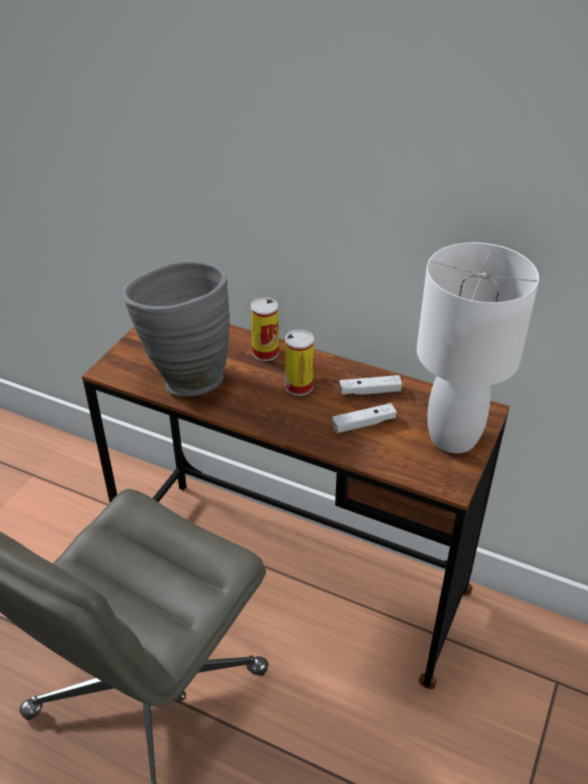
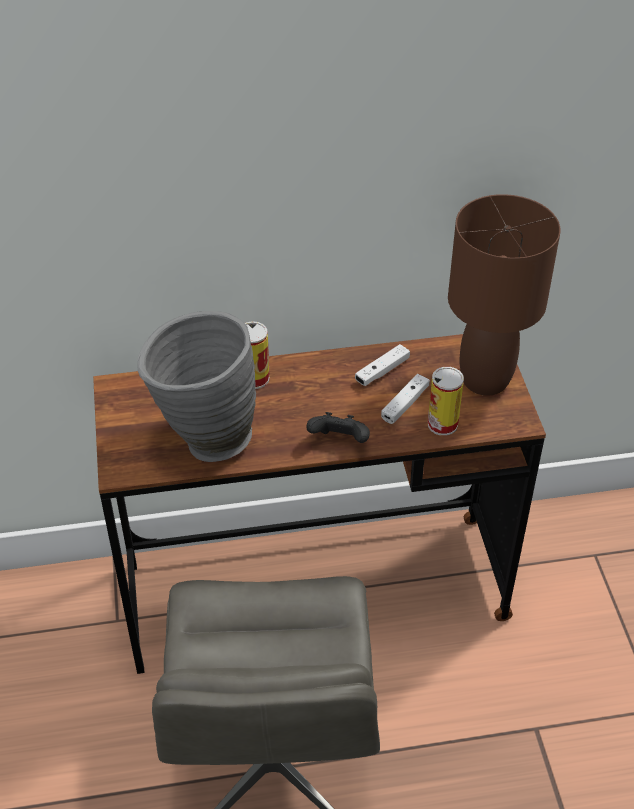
camera: 35 degrees left, 5 degrees up
(282, 426) = (339, 441): none -> black game controller
(299, 386) = (317, 397): can -> can (442, 424)
(454, 437) = (485, 379): white table lamp -> brown table lamp

